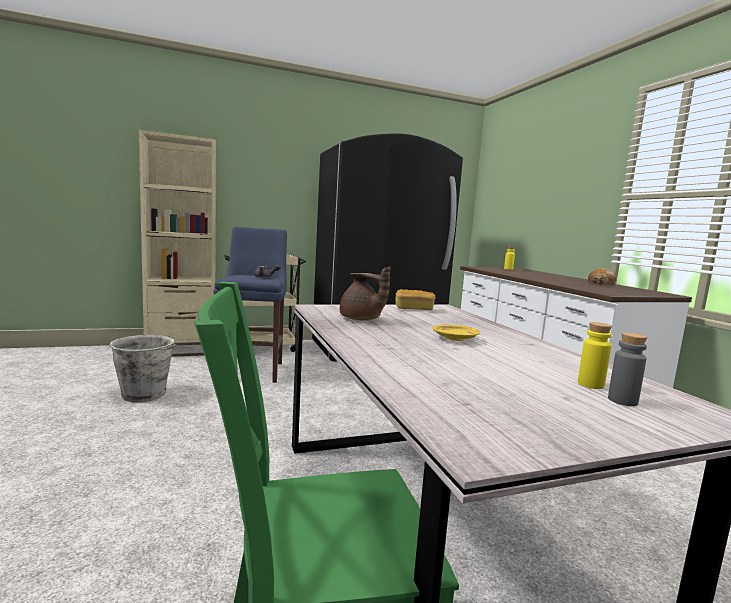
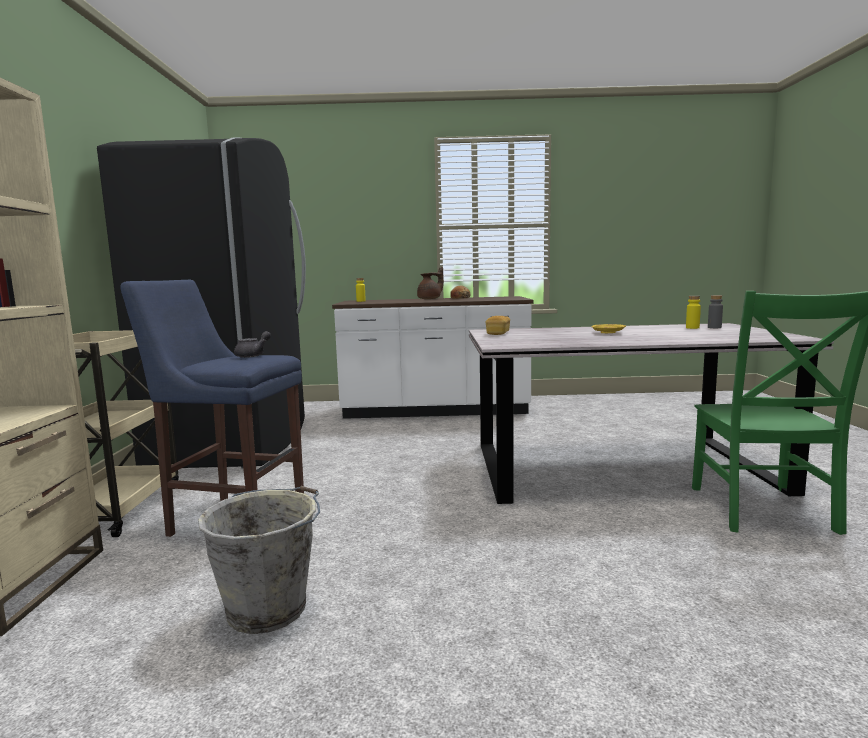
camera: 70 degrees left, 0 degrees up
(361, 319) = (552, 340): brown teapot -> brown teapot (430, 299)

